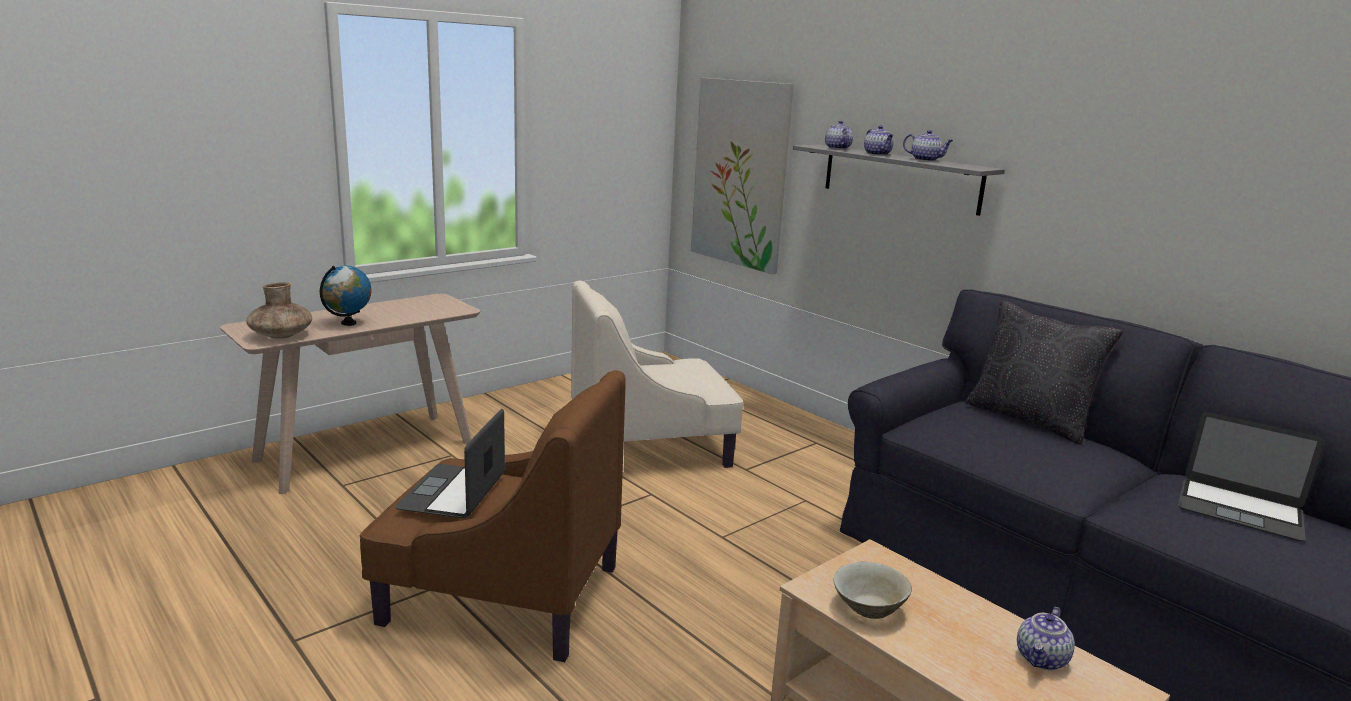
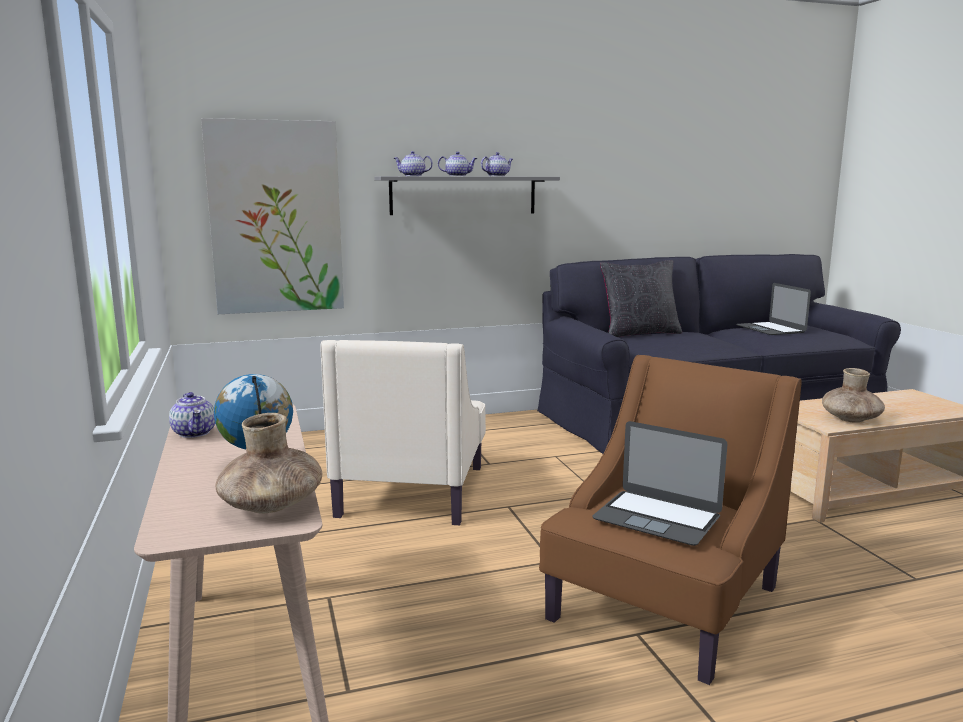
camera: 65 degrees left, 5 degrees down
(868, 608) = (851, 419): beige bowl -> brown vase
(1042, 659) = (891, 400): teapot -> teapot (195, 433)
(1240, 509) = (770, 329): laptop -> laptop turned 105 degrees clockwise

